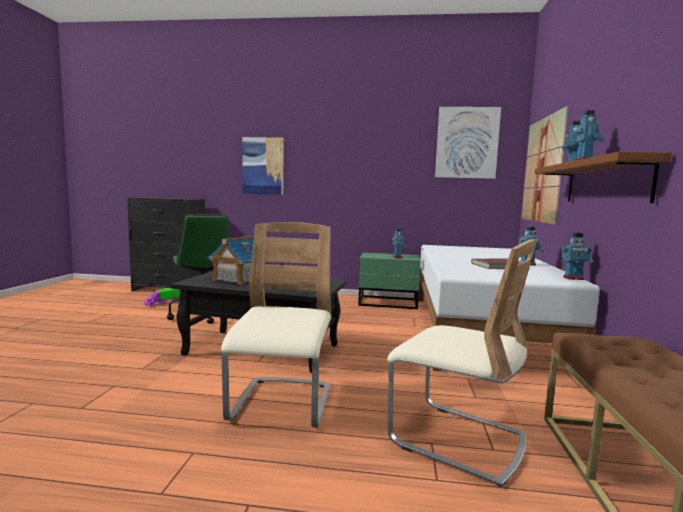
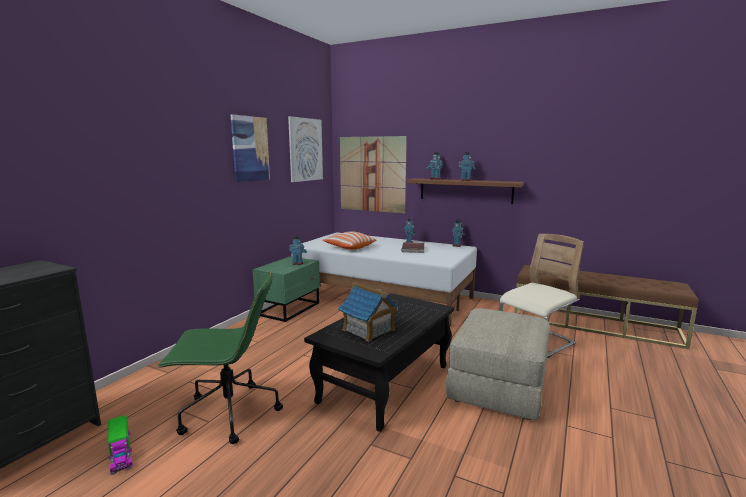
camera: 70 degrees left, 5 degrees up
(263, 166) = (131, 188): picture -> picture (250, 149)
(282, 404) = (497, 386): beige chair -> beige ottoman
(450, 253) = (349, 247): none -> pillow

